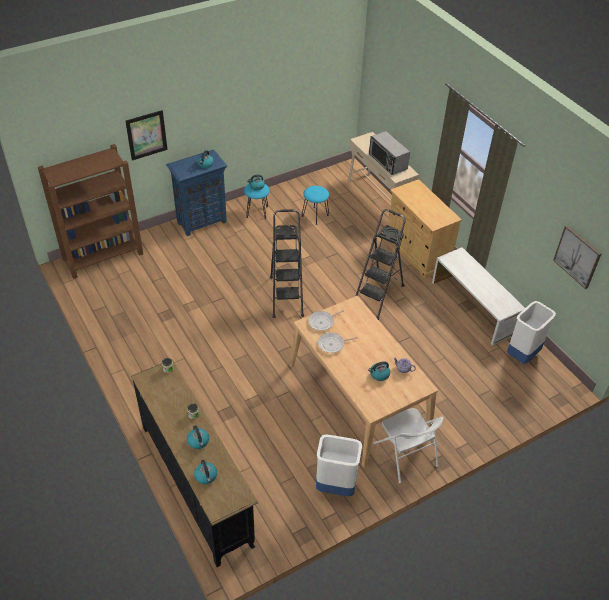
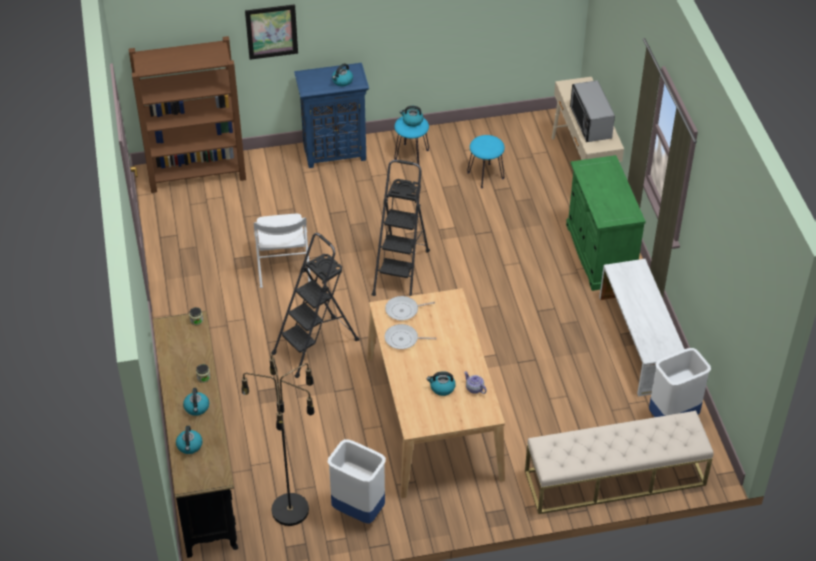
camera: 20 degrees right, 0 degrees up
(284, 501) = (291, 510): none -> floor lamp
(378, 295) = (519, 298): step ladder -> step ladder (316, 345)
(405, 454) = (459, 497): white chair -> white chair (283, 265)
(417, 252) = (599, 254): beige cabinet -> green cabinet
(506, 409) = (614, 478): none -> beige bench
(577, 256) = (735, 299): picture -> none

